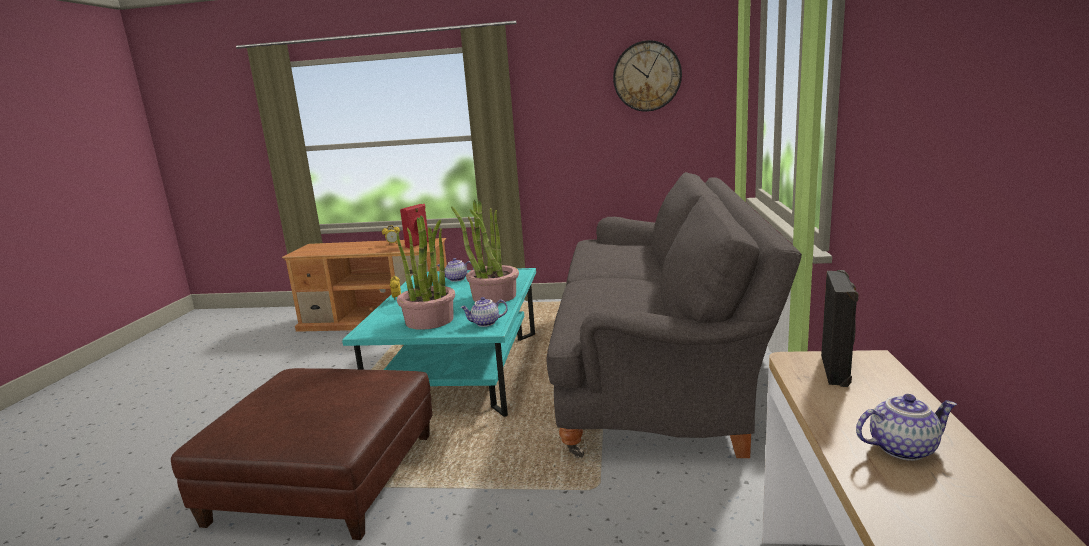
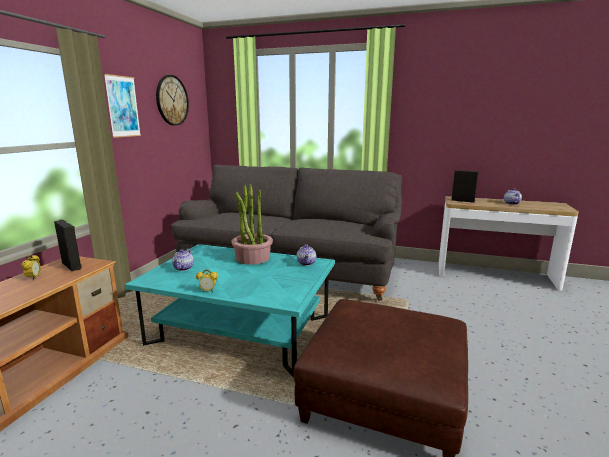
camera: 80 degrees left, 0 degrees up
(418, 244) = (72, 265): red speaker -> black speaker
(429, 320) = (283, 279): potted plant -> none
(553, 93) = (122, 106): none -> picture

